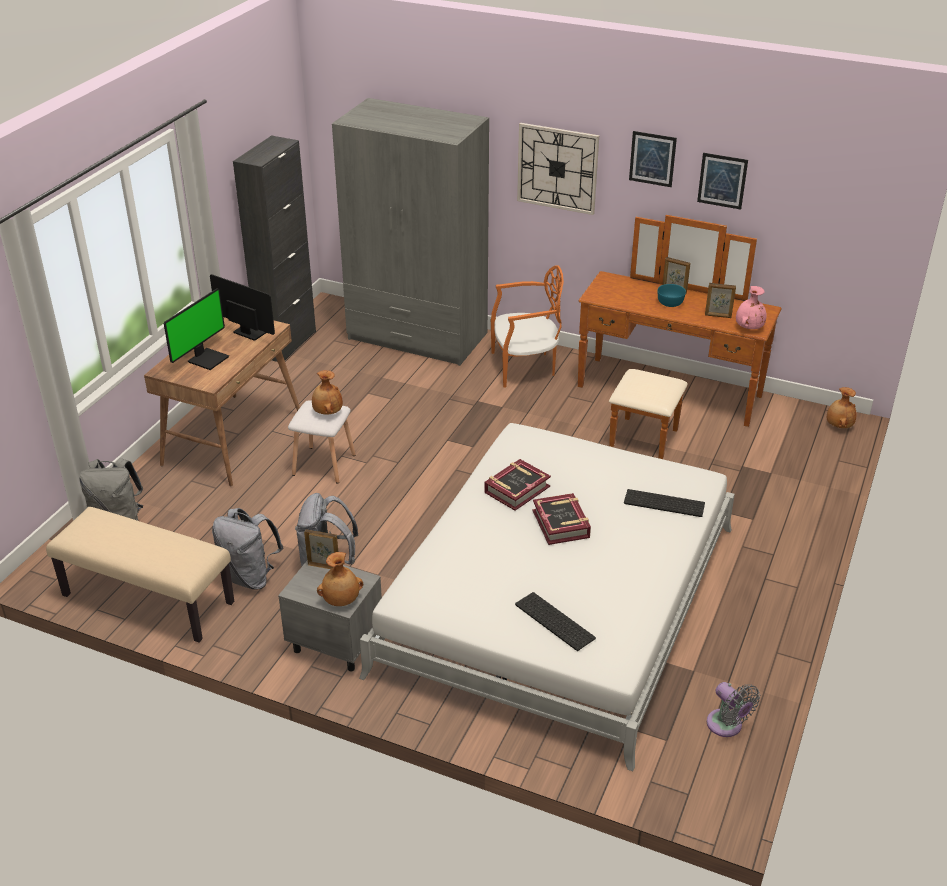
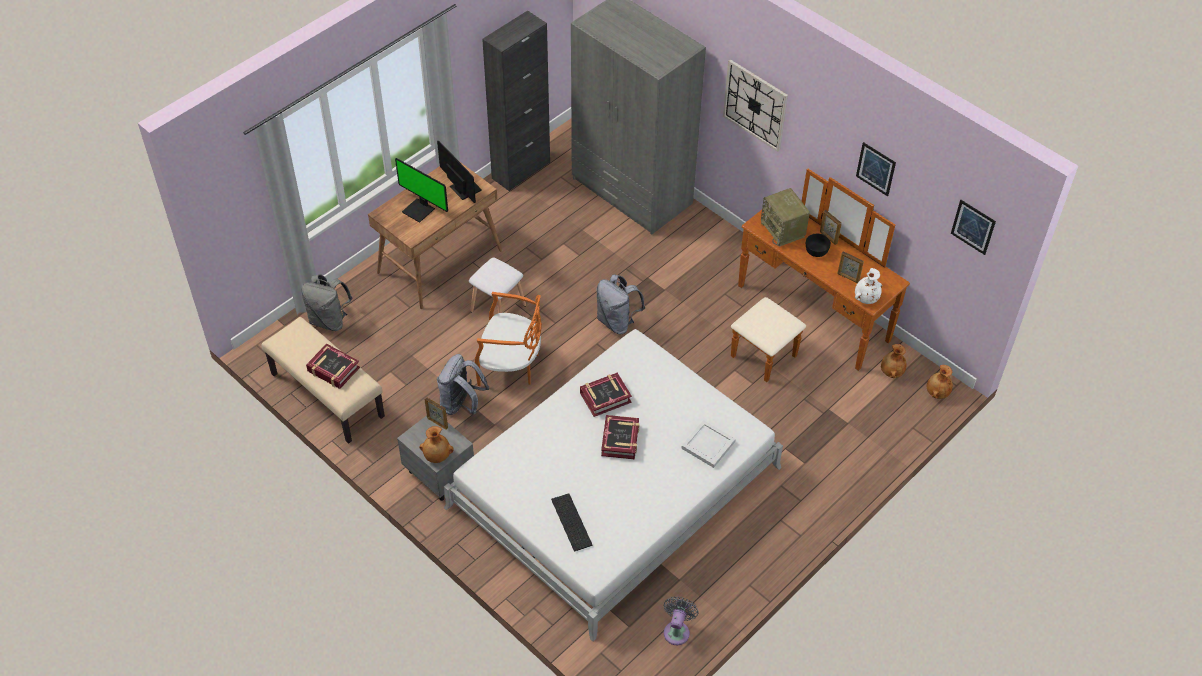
camera: 20 degrees right, 15 degrees up
(158, 546) = (333, 370): none -> book
(207, 359) = (419, 210): monitor -> monitor turned 75 degrees clockwise
(250, 577) = (403, 398): grey backpack -> grey backpack (617, 322)
(327, 412) = (502, 275): brown vase -> brown vase (891, 372)
(525, 367) = (705, 251): orange chair -> orange chair (510, 366)
(624, 294) = (783, 230): none -> radio
(652, 159) = (825, 129): picture -> picture (973, 227)
(663, 504) = (707, 445): keyboard -> white tray
(670, 302) = (817, 250): turquoise bowl -> black bowl
(727, 726) = (677, 630): grey fan -> grey fan turned 150 degrees counterclockwise
(748, 327) = (866, 298): pink vase -> white vase

